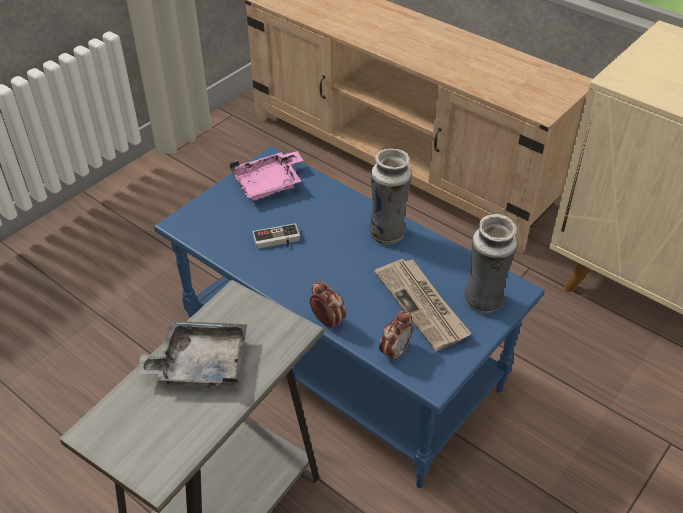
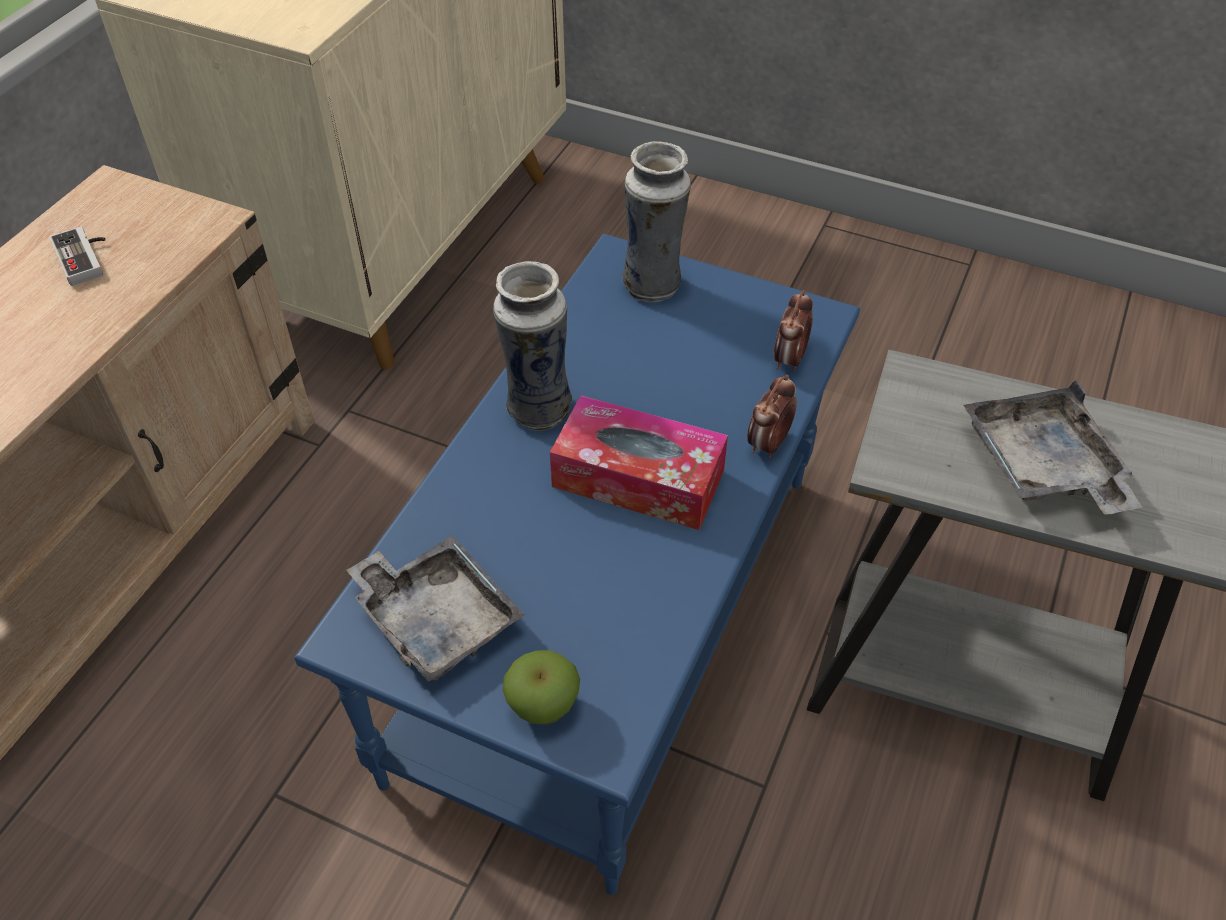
camera: 105 degrees left, 5 degrees up
(208, 208) = (543, 706): none -> apple
(269, 184) = (437, 618): pink tray -> grey tray
(277, 241) = (607, 557): game controller -> game controller (86, 257)
(323, 262) = (638, 478): none -> tissue box
(395, 351) = (789, 360): alarm clock -> alarm clock turned 90 degrees counterclockwise
(422, 305) = (687, 344): newspaper -> none

